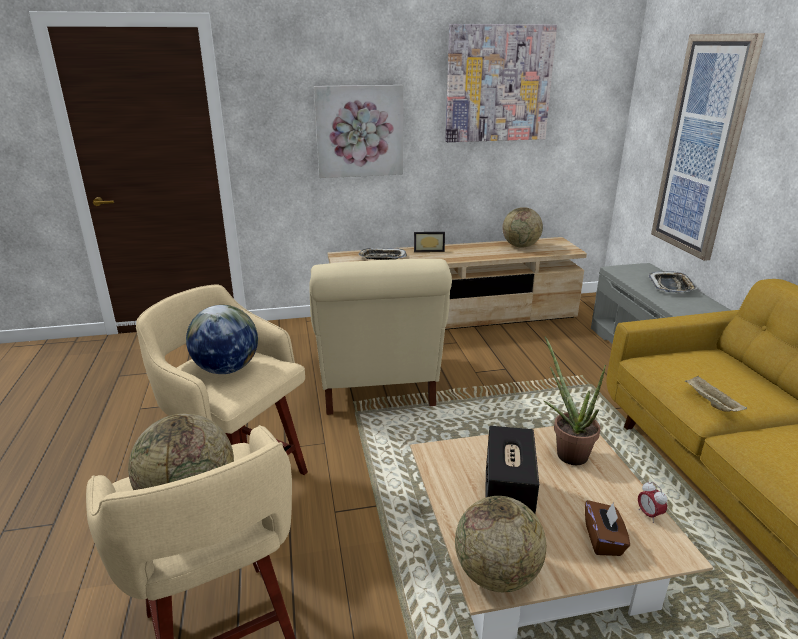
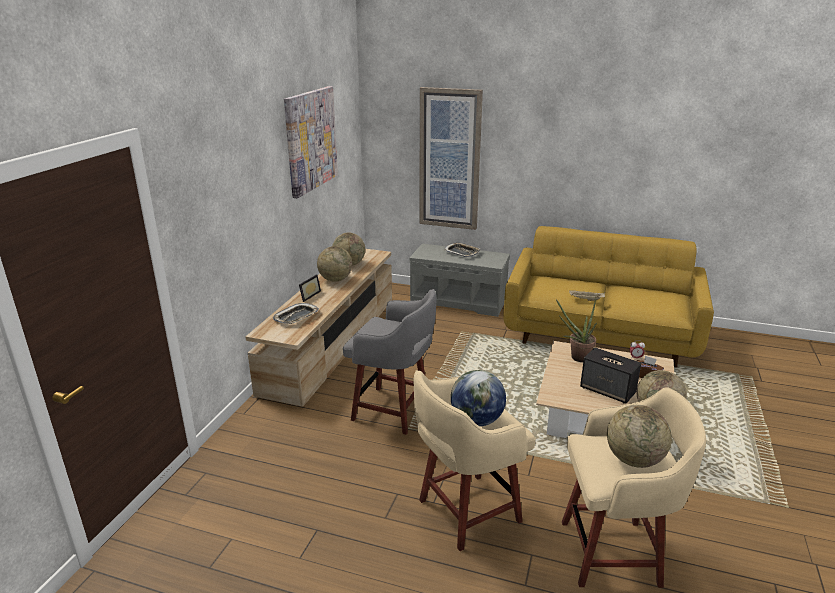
camera: 60 degrees left, 0 degrees up
(359, 131) = (248, 210): picture -> none
(376, 384) = (394, 411): beige armchair -> grey stool
(477, 250) = (335, 279): none -> globe

